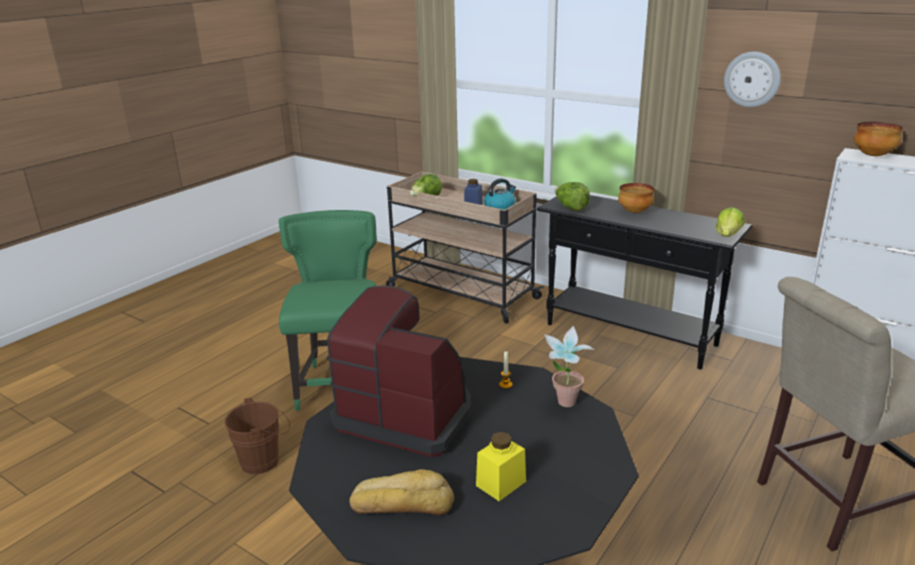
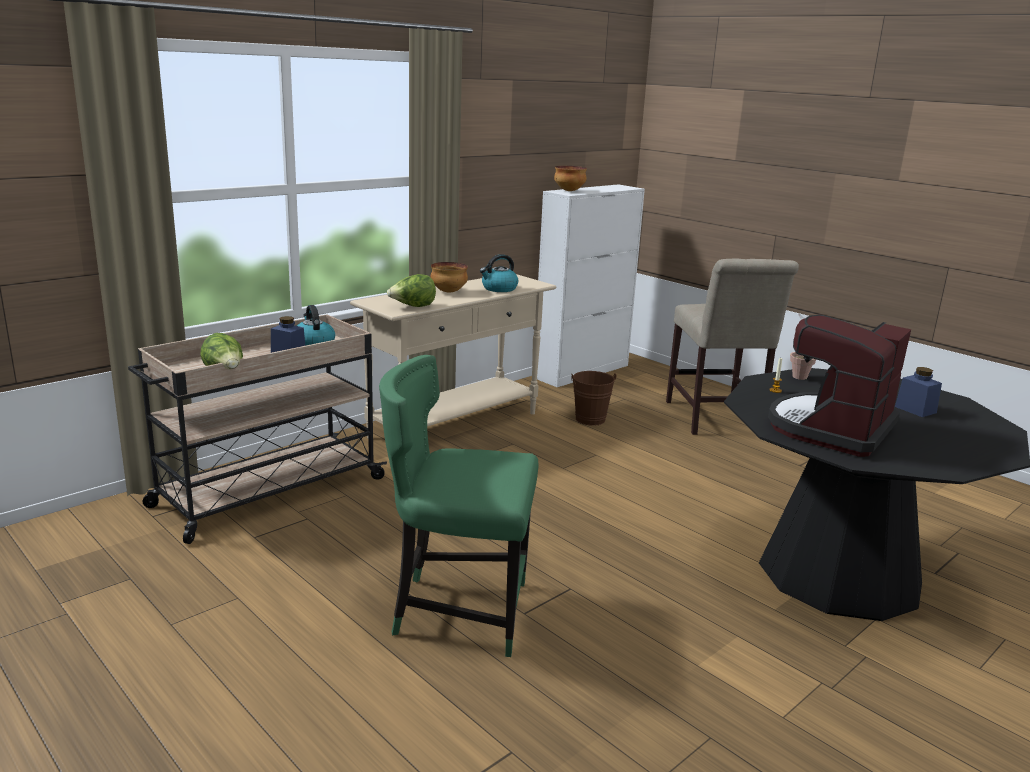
camera: 80 degrees left, 5 degrees down
(264, 461) = (624, 689): brown bucket -> brown bucket (589, 418)
(403, 503) = (956, 441): bread -> none
(501, 483) = (915, 409): yellow jar -> blue jar
(630, 335) = (455, 425): black console table -> beige console table
(675, 226) = (499, 289): none -> kettle
(727, 236) = (533, 281): lettuce -> none
(752, 79) = (479, 143): wall clock -> none

